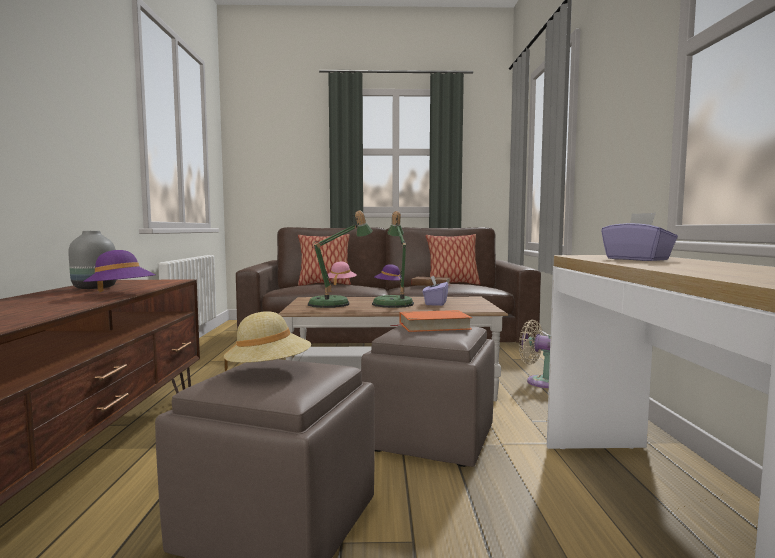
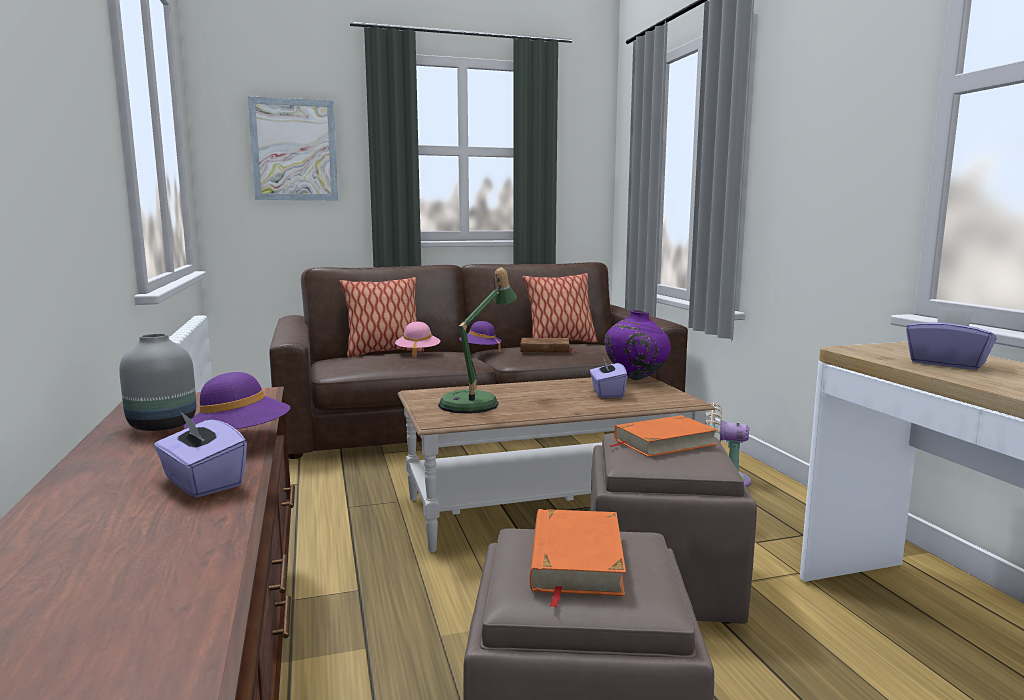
camera: 15 degrees left, 5 degrees up
(62, 305) = (202, 483): none -> purple tissue box
(269, 371) = (575, 560): beige hat -> orange book
(283, 153) = (294, 150): none -> picture
(393, 303) = (552, 396): table lamp -> none
(469, 298) = (635, 379): none -> purple vase

